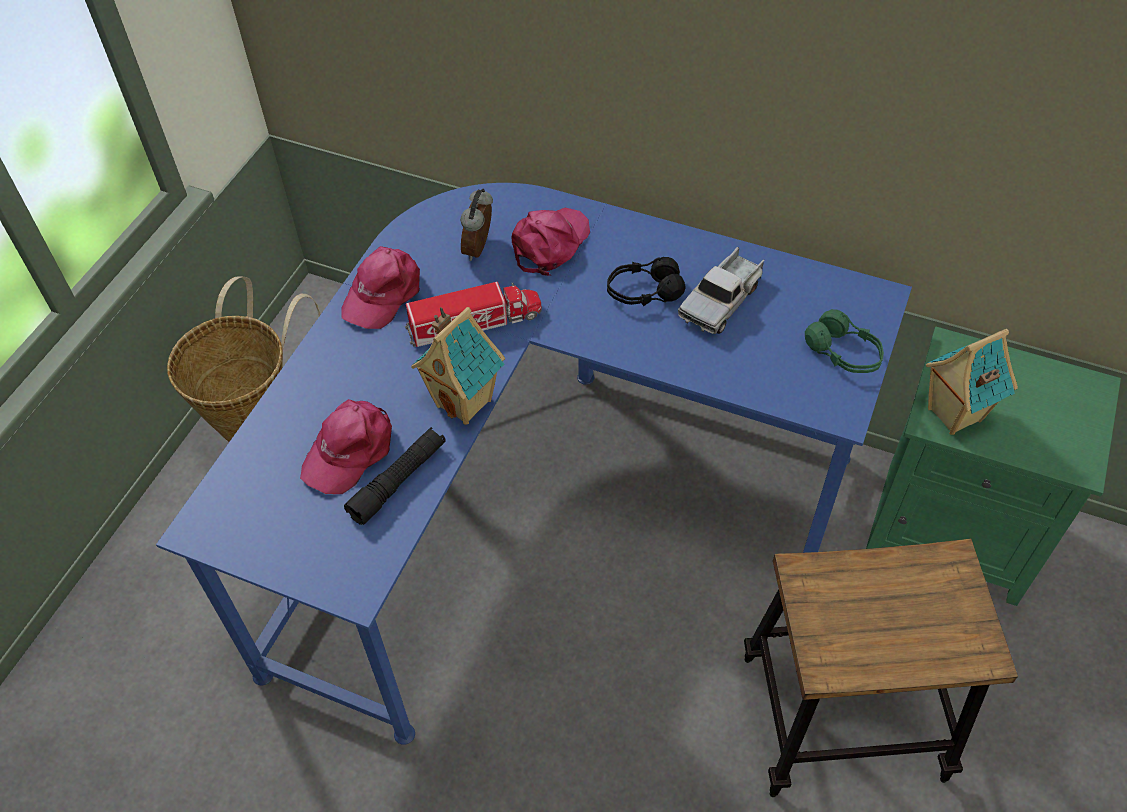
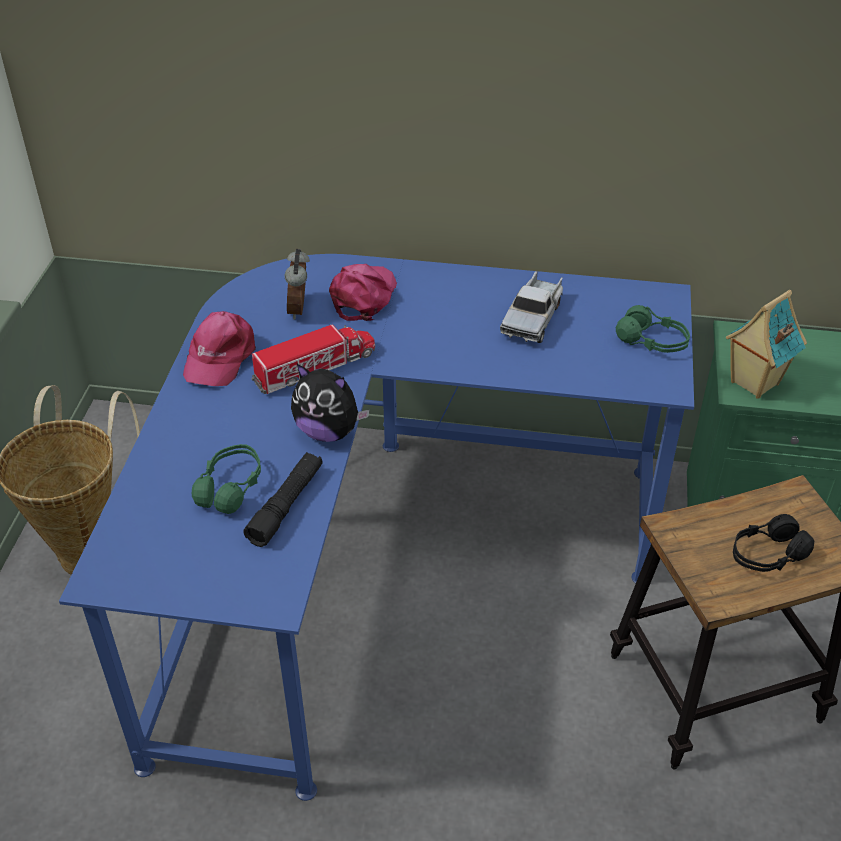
camera: 15 degrees left, 10 degrees down
(350, 450) = (230, 487): pink cap -> green headphones
(465, 402) = (328, 431): toy house -> plush toy
(644, 292) = (462, 321): black headphones -> black headphones (767, 555)

